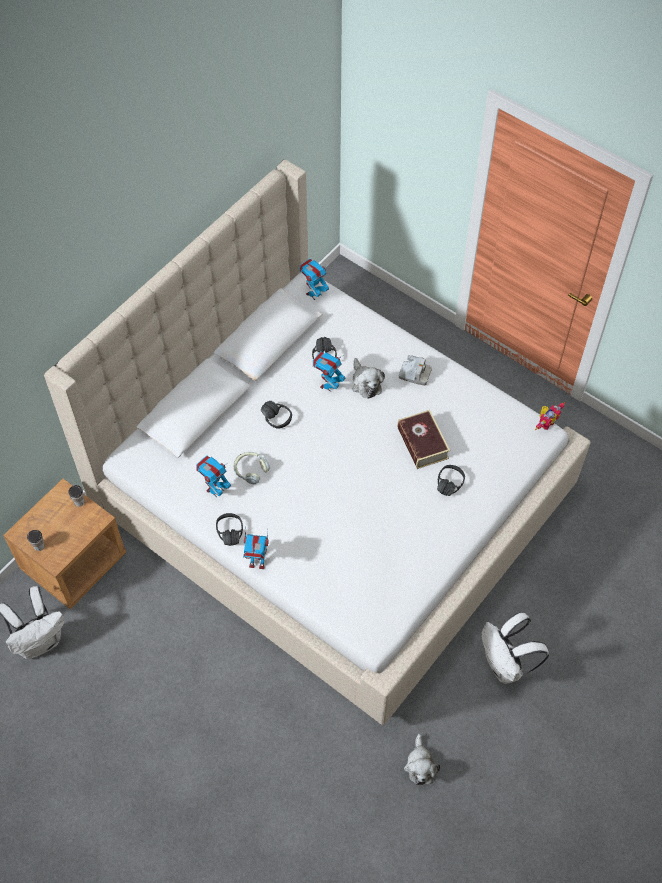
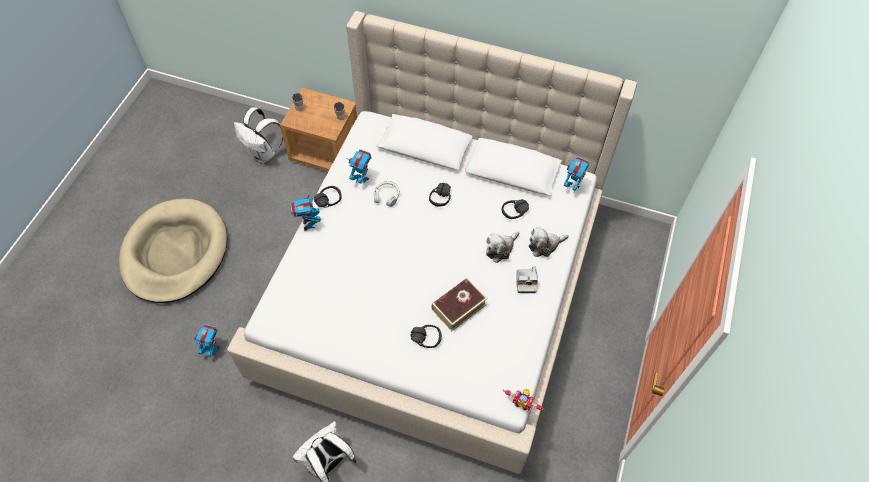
camera: 70 degrees right, 0 degrees up
(157, 788) = (175, 253): none -> beige dog bed
(328, 385) = (486, 223): toy robot -> toy robot (213, 349)
(420, 765) = (226, 419): plush toy -> plush toy (544, 245)

